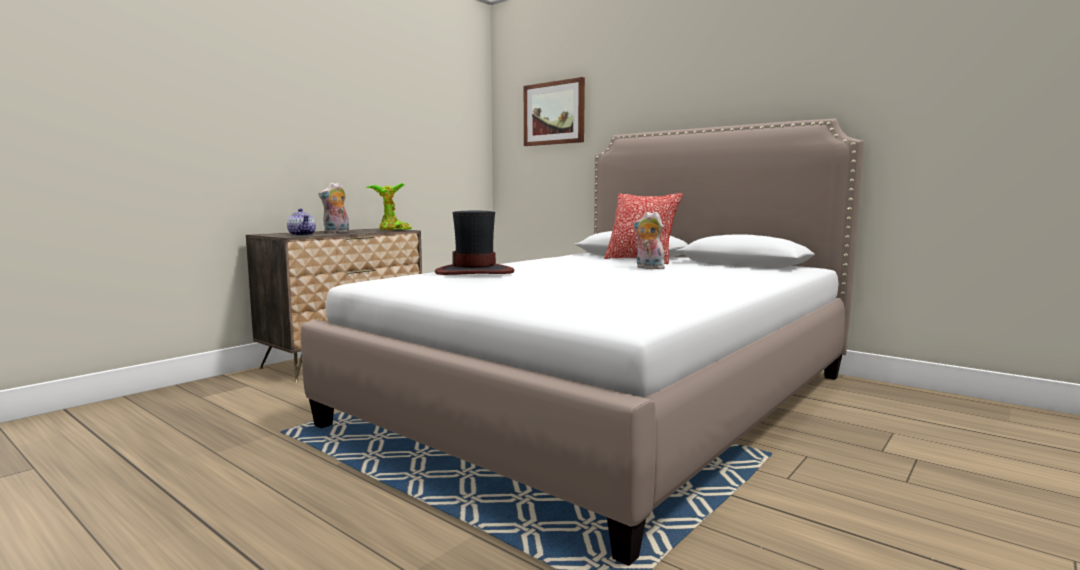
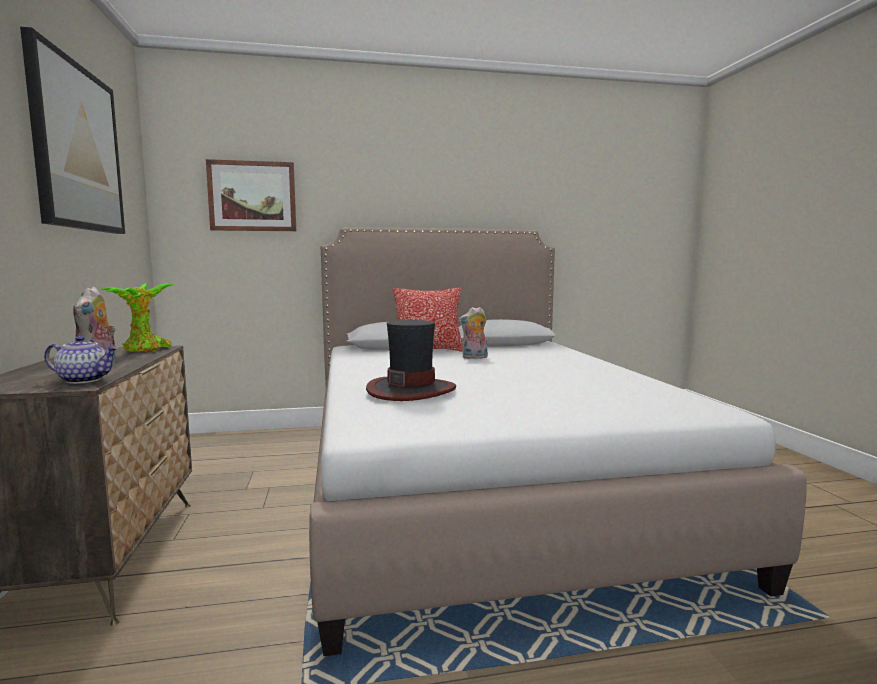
camera: 50 degrees left, 0 degrees up
(399, 93) = (77, 148): none -> picture

